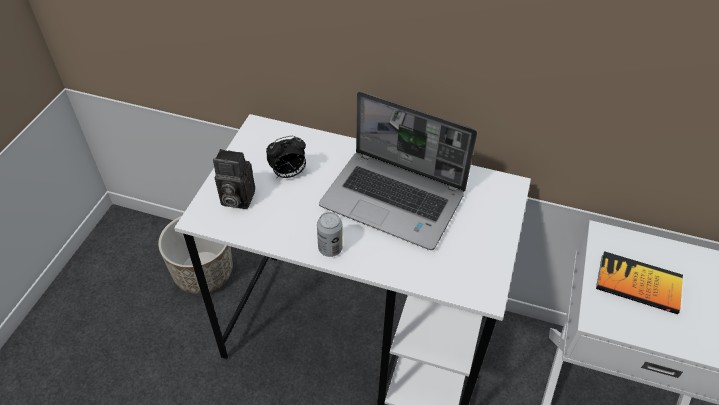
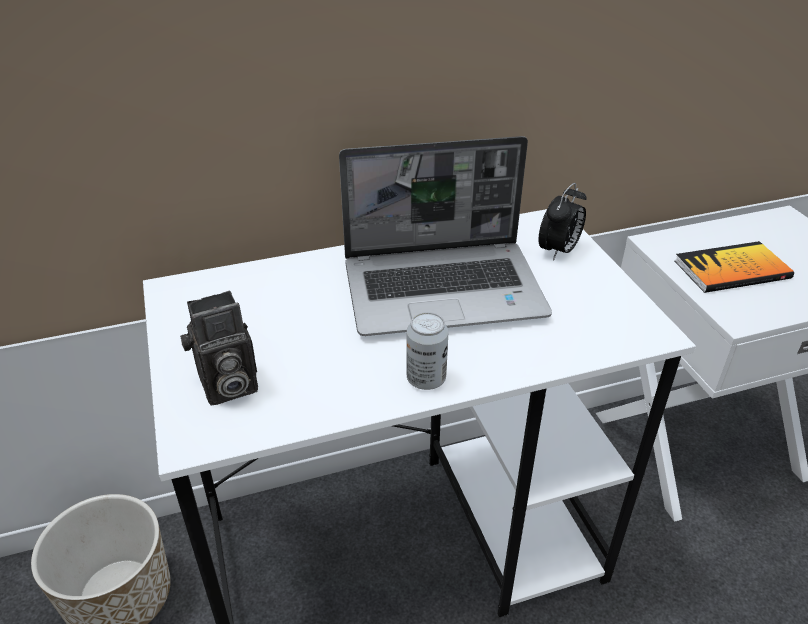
camera: 35 degrees left, 10 degrees down
(288, 174) = (275, 323): alarm clock -> alarm clock (558, 251)

